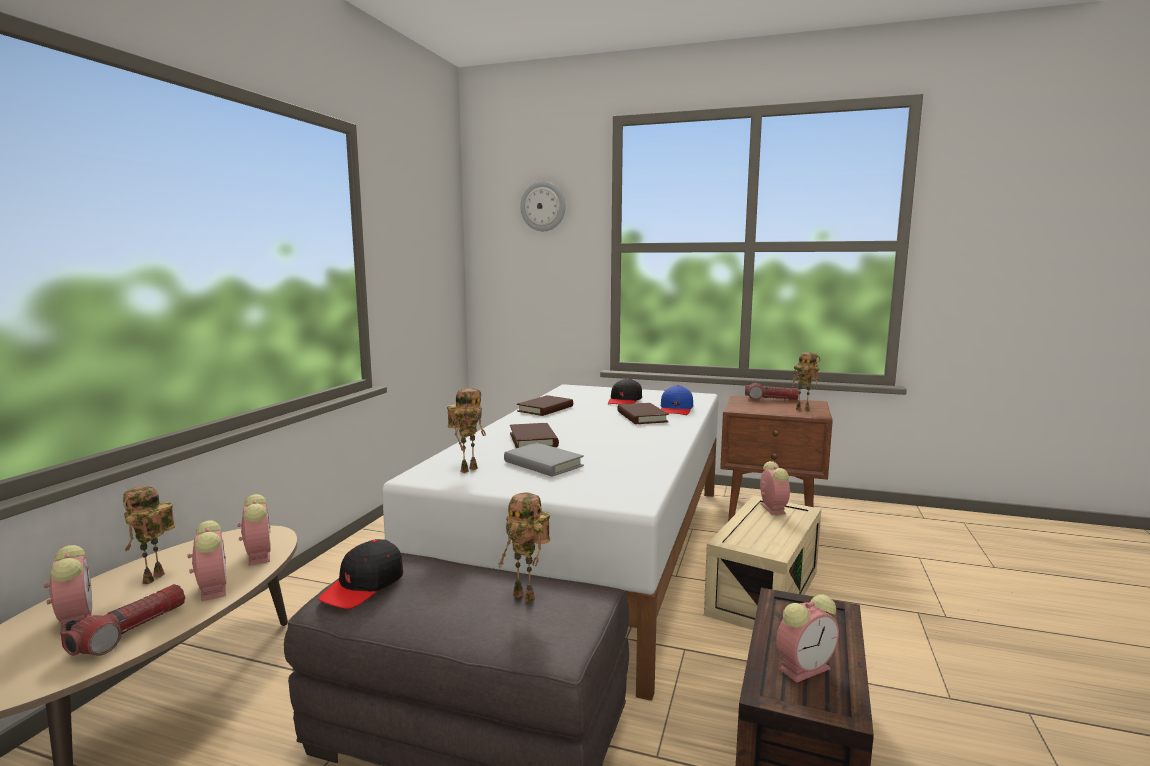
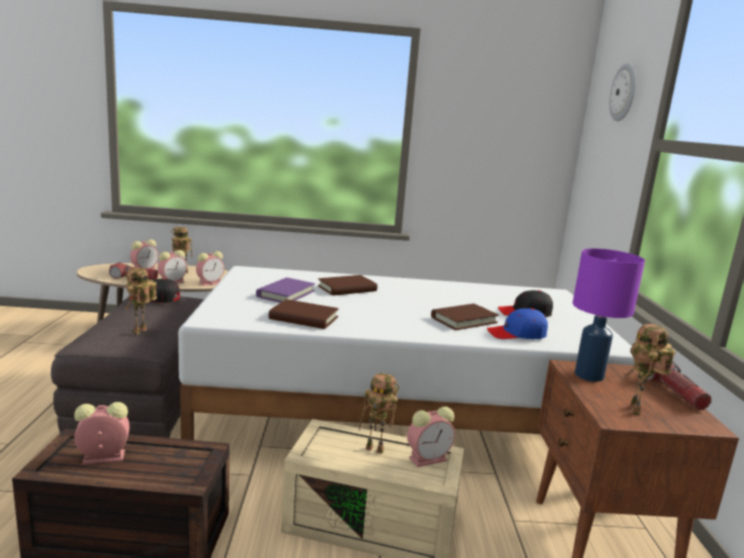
camera: 70 degrees right, 5 degrees up
(468, 469) = (264, 278): toy robot -> toy robot (376, 449)
(543, 464) = (286, 294): grey book -> purple book
(545, 409) = (450, 288): brown book -> brown book (303, 318)
(751, 409) = (589, 376): none -> purple table lamp
(805, 668) = (102, 458): alarm clock -> alarm clock turned 120 degrees clockwise

